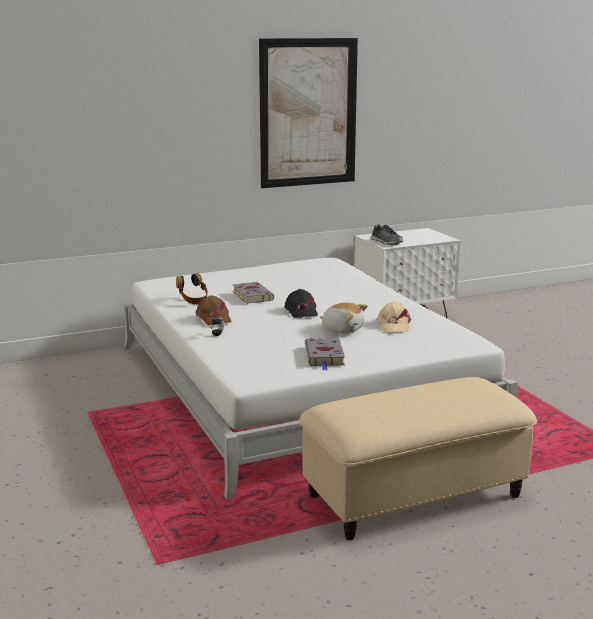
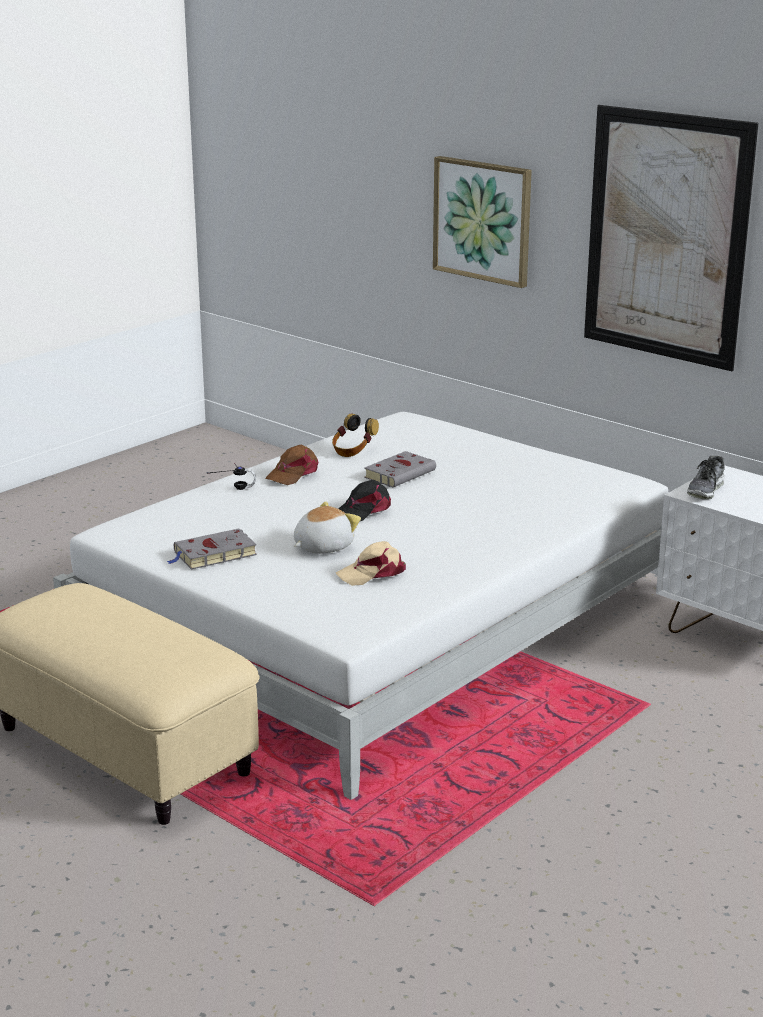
camera: 65 degrees right, 5 degrees up
(176, 129) = (483, 220): none -> picture
(343, 329) = (322, 546): plush toy -> plush toy turned 135 degrees counterclockwise

